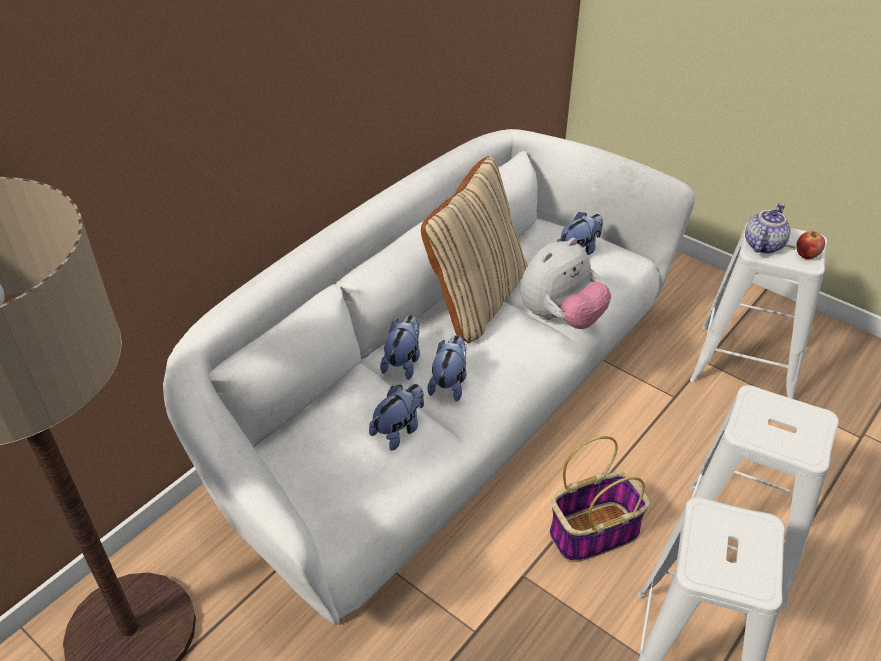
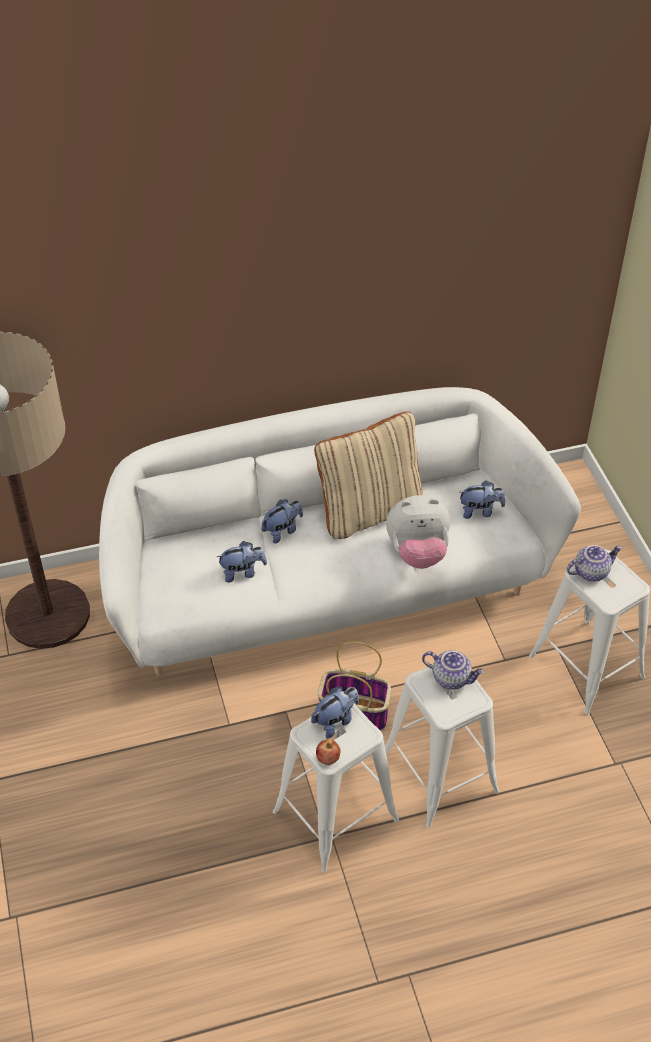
camera: 35 degrees right, 5 degrees up
(449, 383) = (300, 559): plush toy -> plush toy (336, 721)
(769, 410) = (452, 678): none -> teapot
(806, 255) = (613, 596): apple -> apple (328, 759)

